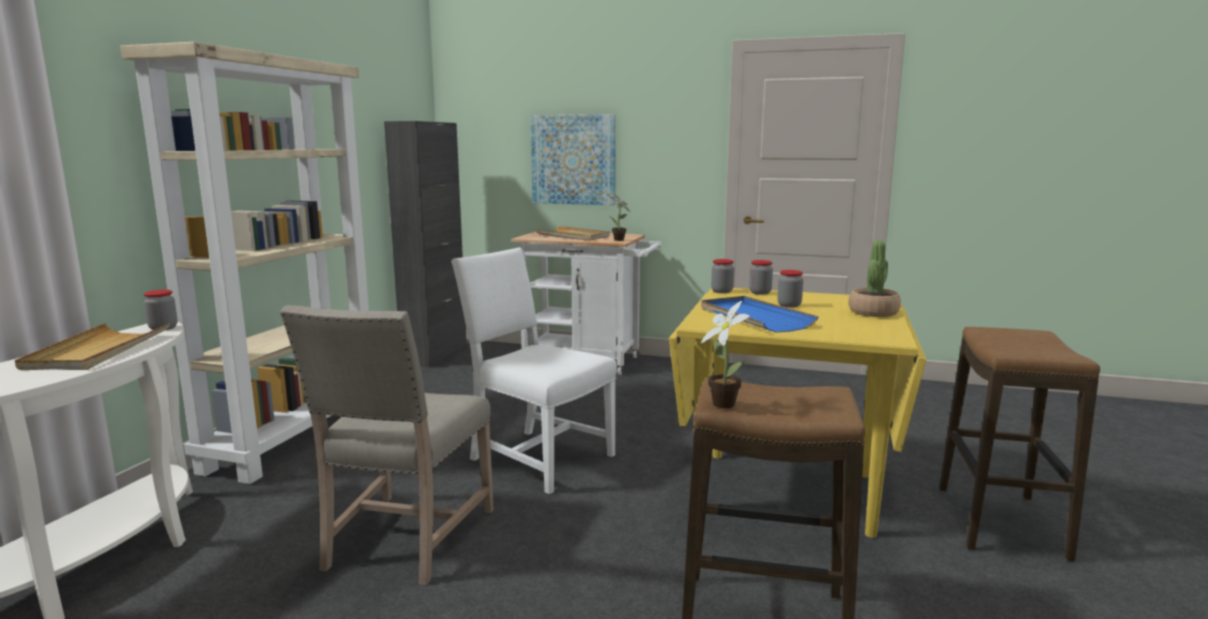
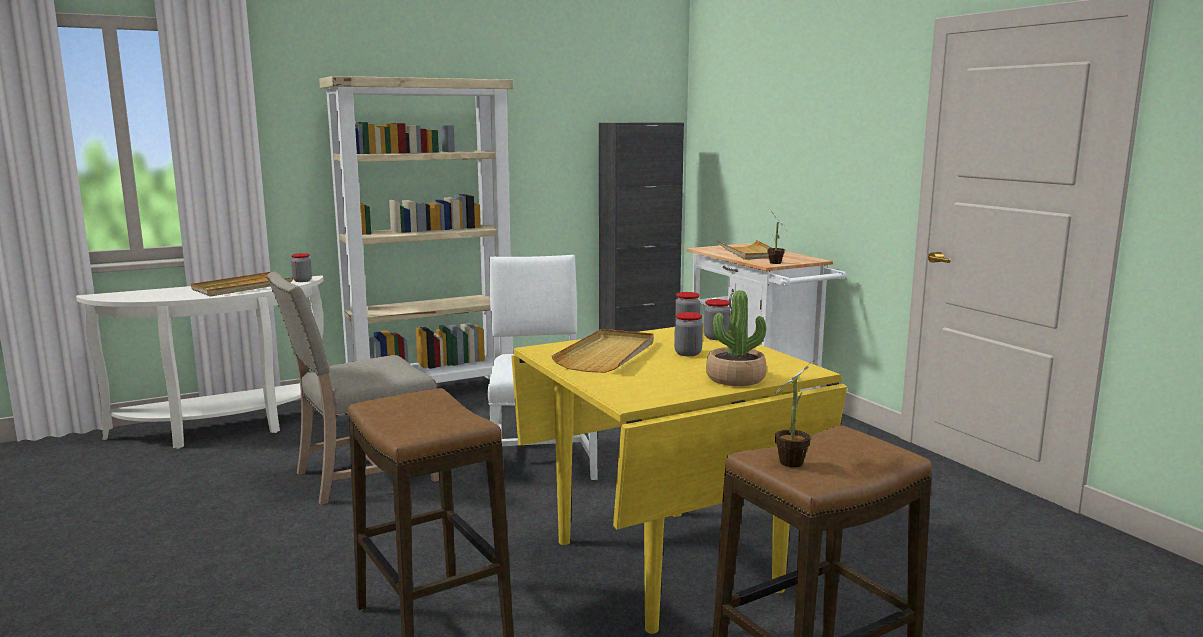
camera: 45 degrees right, 0 degrees up
(573, 159) = (782, 166): picture -> none
(723, 403) = (379, 403): potted plant -> potted plant (793, 461)
(754, 318) = (607, 355): blue tray -> beige tray

